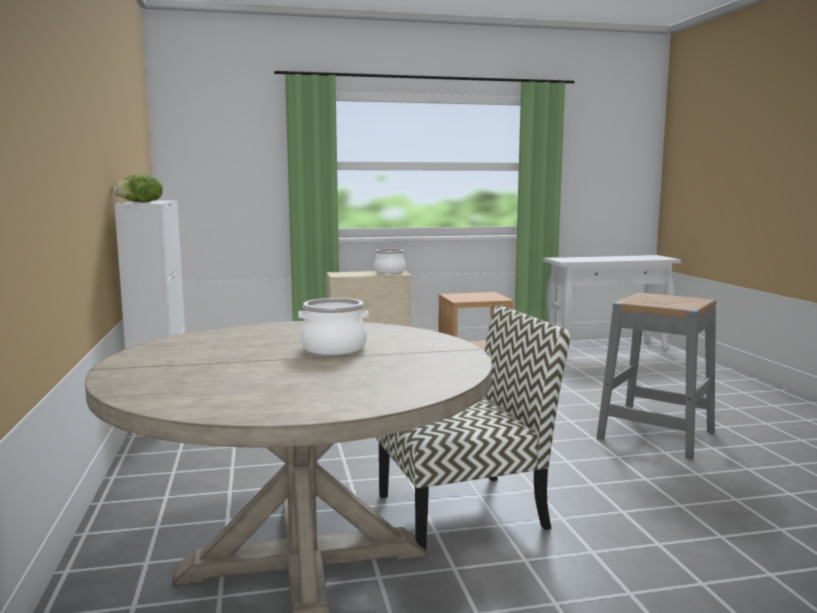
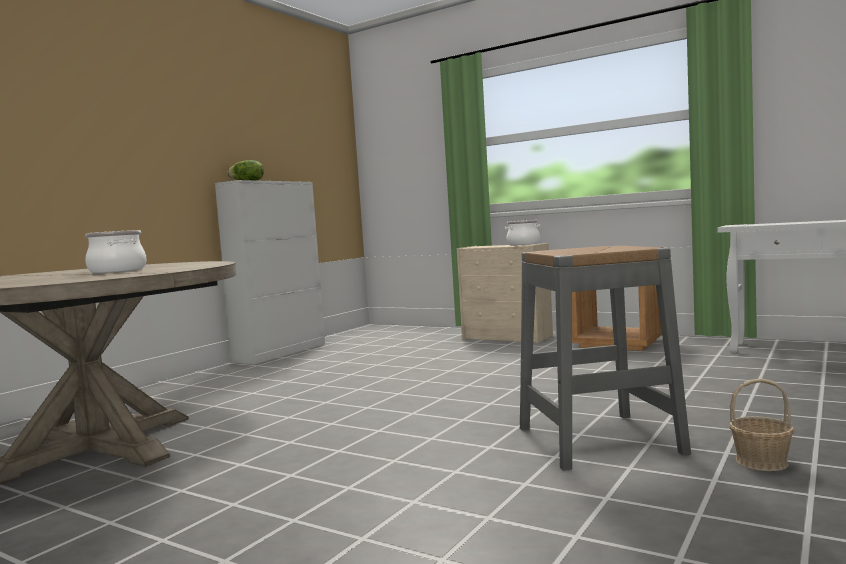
camera: 45 degrees right, 5 degrees down
(464, 510) = (249, 448): chair -> none
(749, 428) = (762, 462): none -> basket

